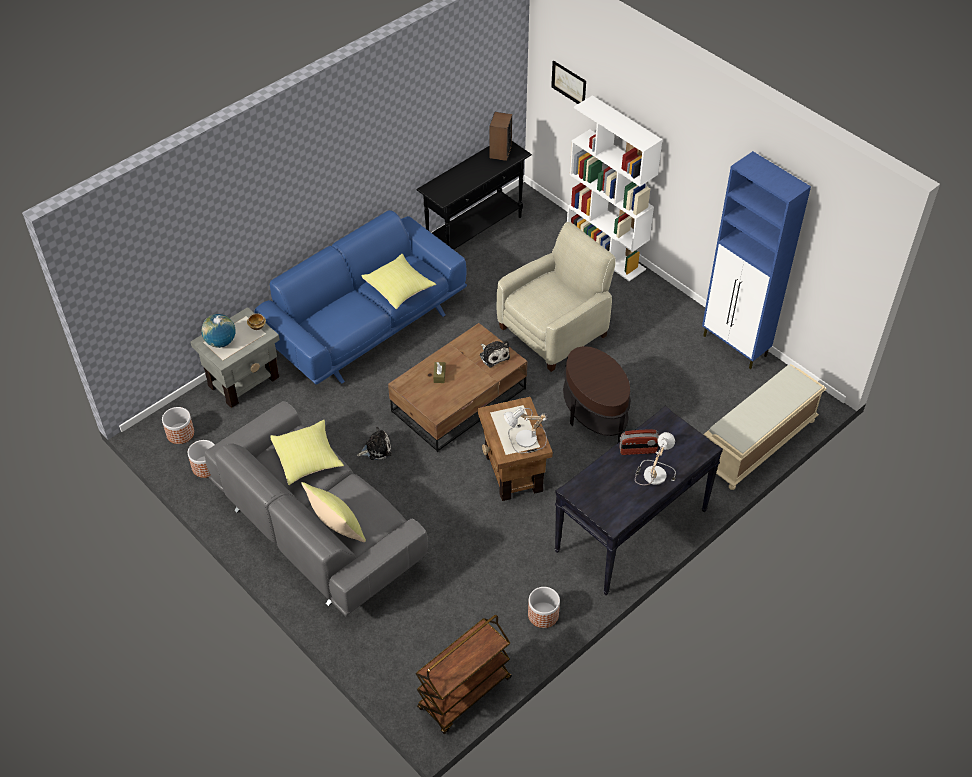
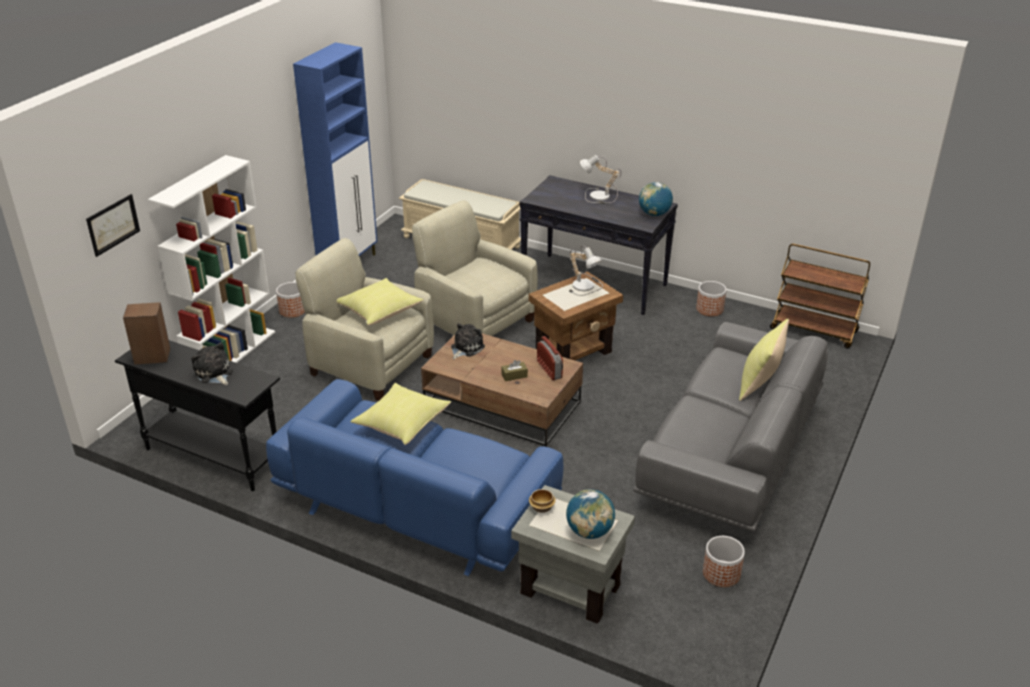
camera: 110 degrees left, 15 degrees down
(180, 433) = (690, 620): planter -> planter (292, 310)
(308, 460) = (699, 421): yellow pillow -> yellow pillow (379, 312)
(376, 449) = (603, 444): plush toy -> plush toy (214, 373)
(594, 414) = (475, 321): brown side table -> beige armchair
(595, 507) = (654, 214): none -> globe
(638, 450) = (579, 205): radio -> radio (549, 369)

